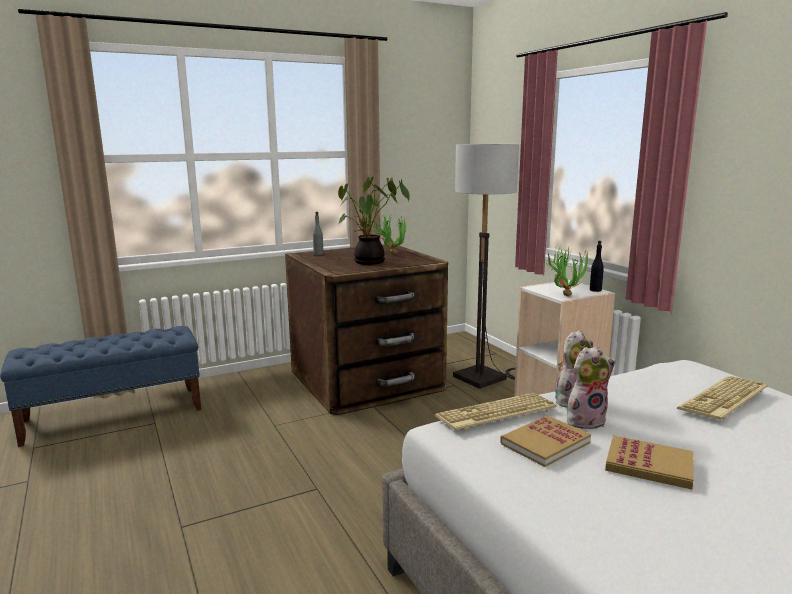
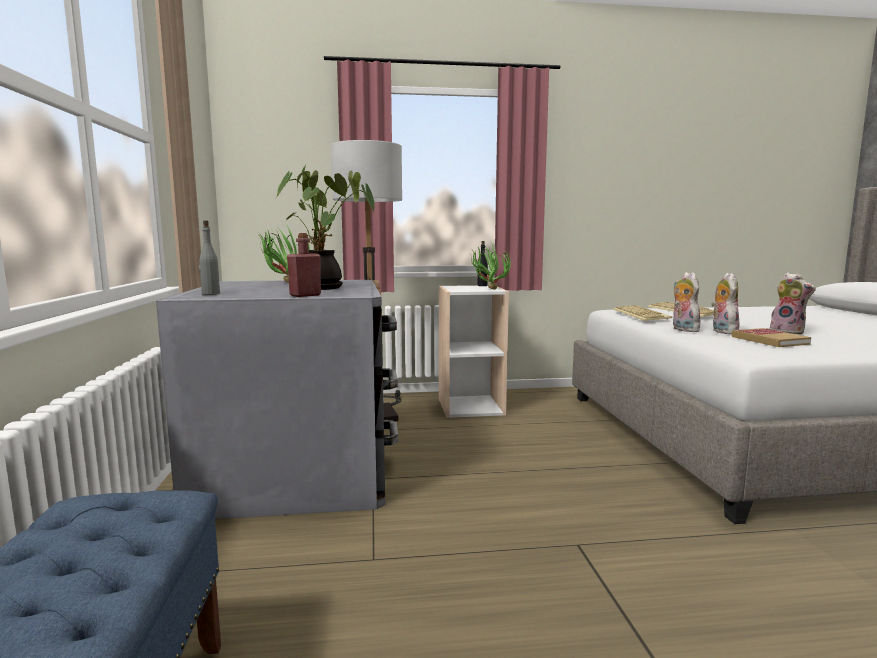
camera: 70 degrees left, 5 degrees down
(324, 265) = (305, 295): none -> red bottle
(368, 380) = (300, 469): brown dresser -> grey dresser
(496, 414) = (720, 342): keyboard -> keyboard (642, 314)
(649, 465) = (788, 332): book -> plush toy

